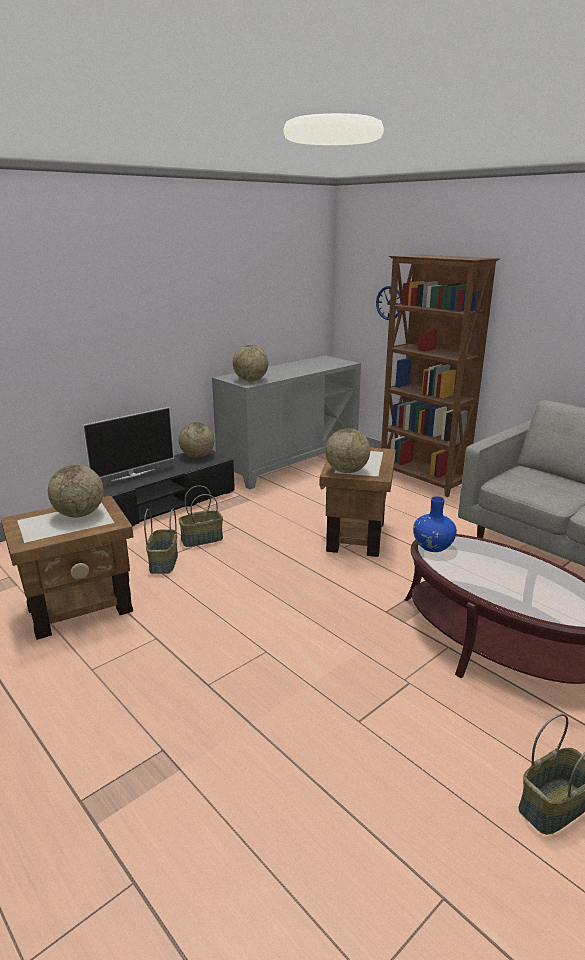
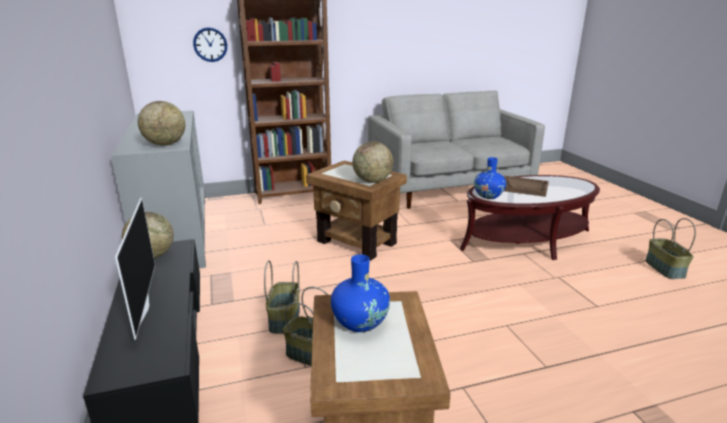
camera: 65 degrees left, 0 degrees up
(79, 514) = (360, 322): globe -> blue vase
(498, 567) = (523, 187): none -> brown tray

